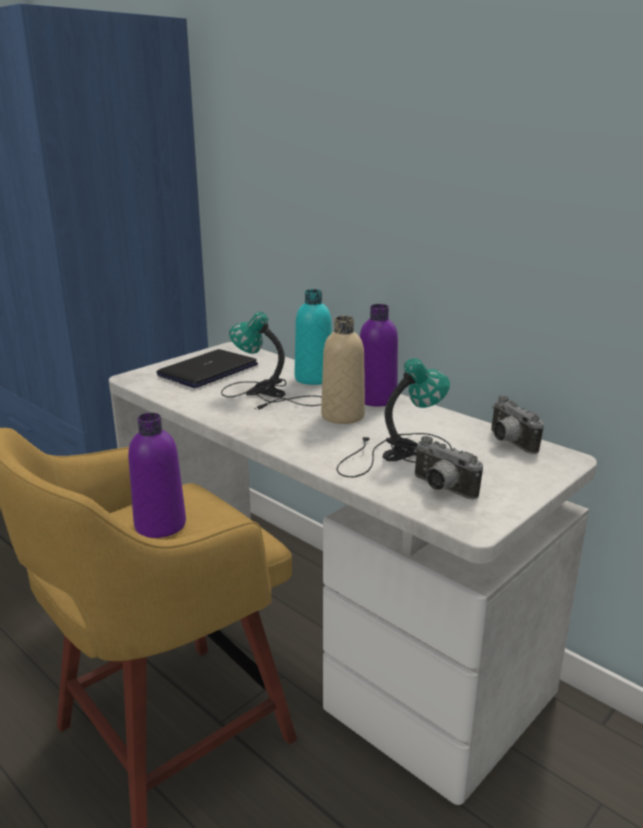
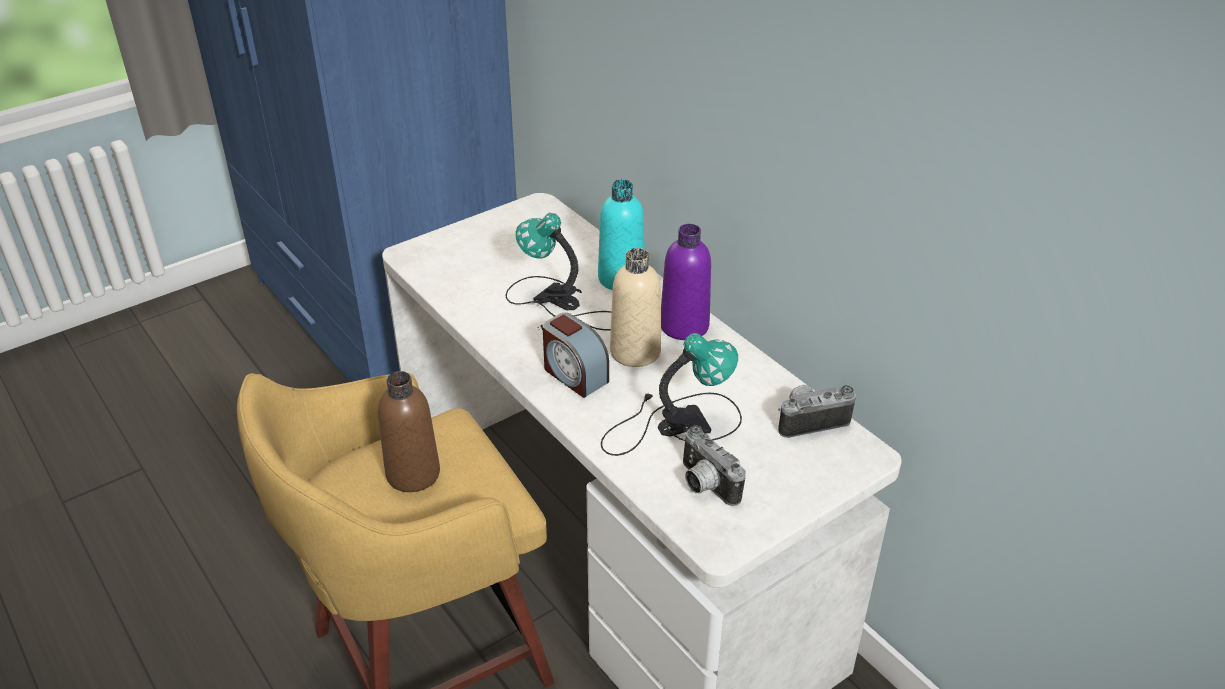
camera: 10 degrees right, 15 degrees up
(160, 525) = (413, 474): purple bottle -> brown bottle
(208, 370) = (499, 249): laptop -> none
(296, 432) = (574, 375): none -> alarm clock
(508, 442) = (810, 420): camera -> camera turned 90 degrees clockwise

